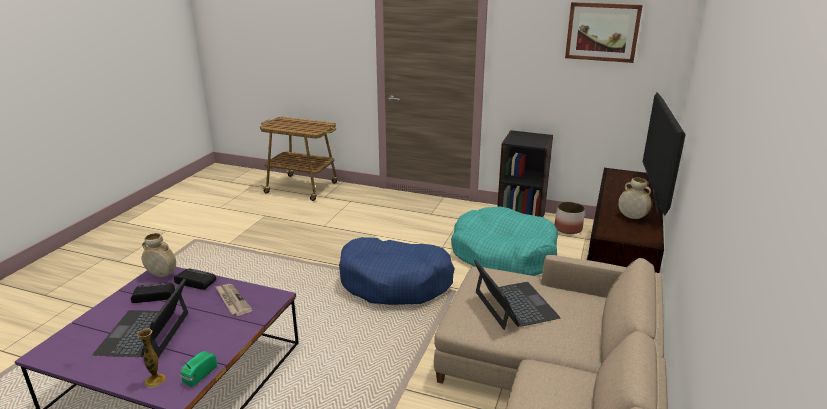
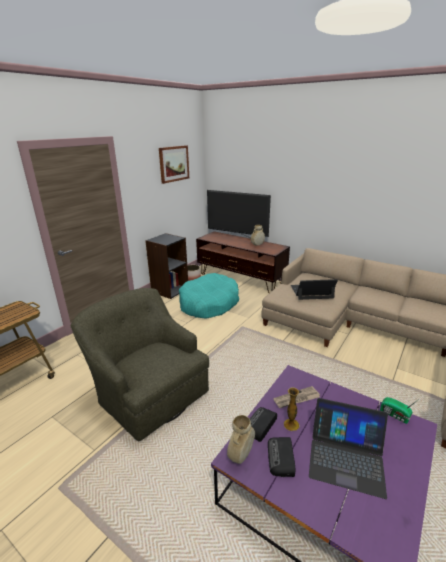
camera: 75 degrees left, 0 degrees up
(155, 380) = (408, 442): vase -> vase (291, 424)
(301, 250) = (148, 392): none -> green armchair
(395, 282) = (223, 347): blue dog bed -> none

